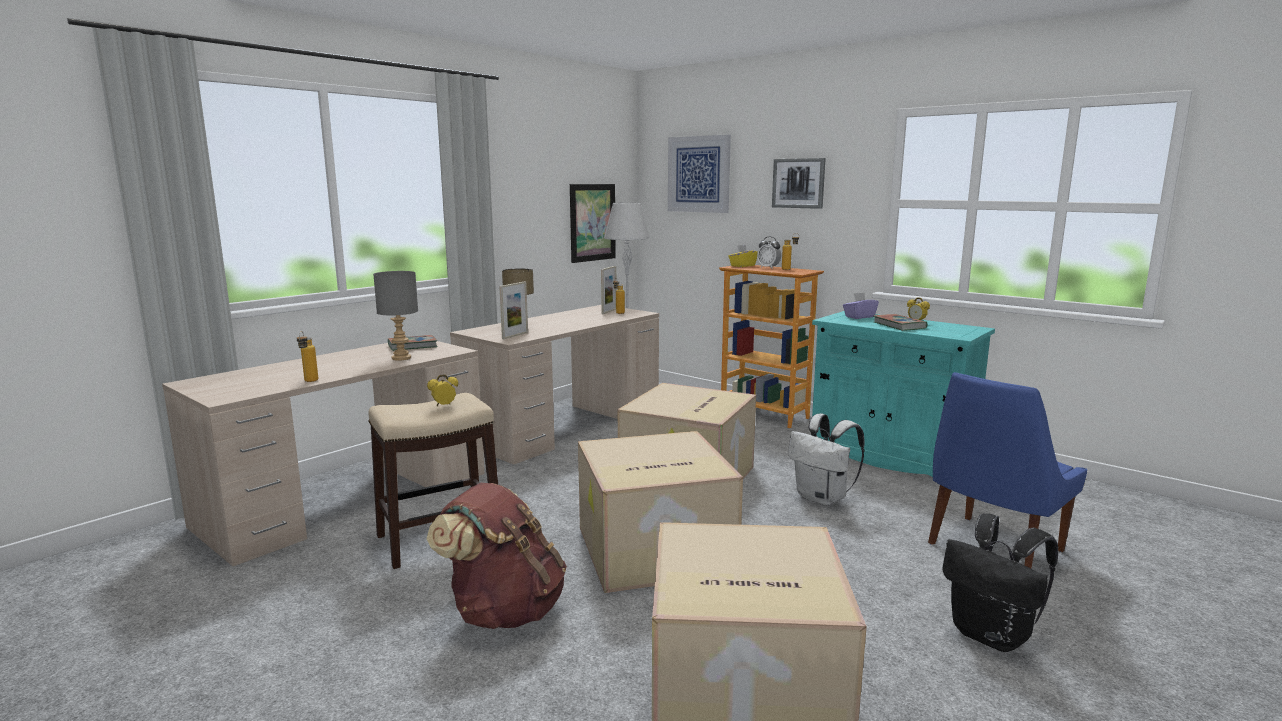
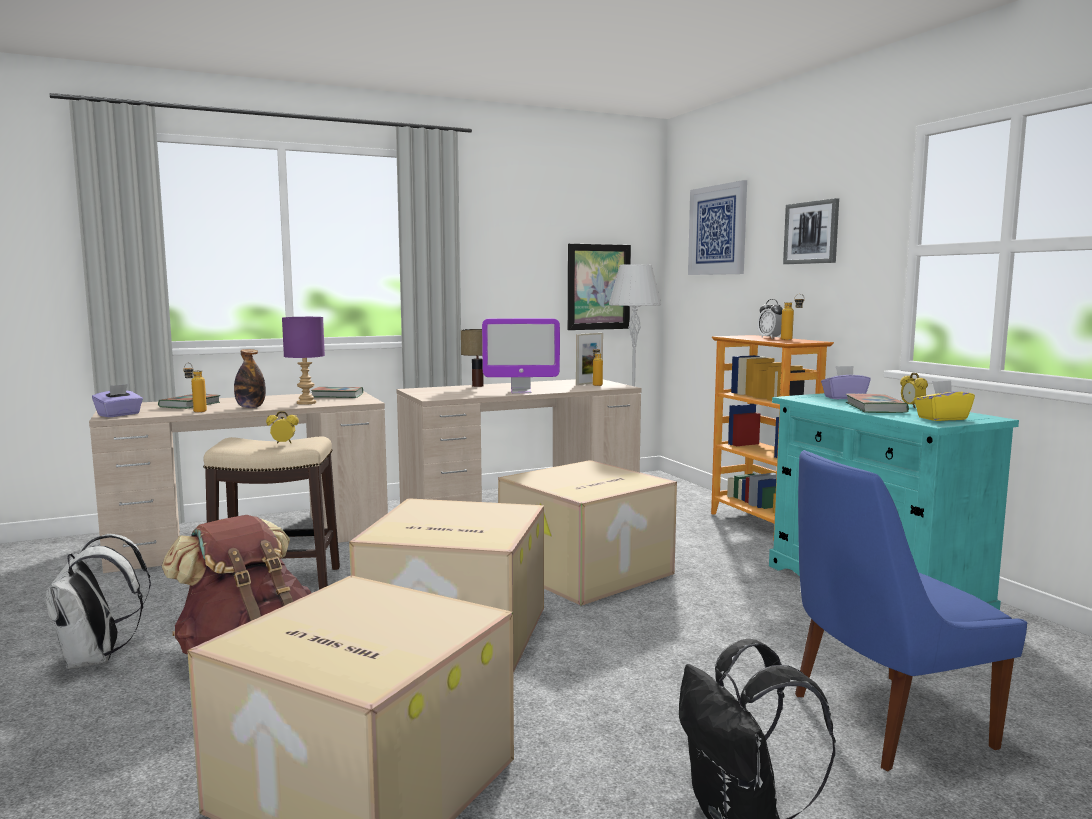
camera: 25 degrees right, 5 degrees down
(226, 395) = (119, 415): none -> purple tissue box
(279, 373) = (190, 405): none -> book
(355, 369) = (250, 407): none -> bottle
(400, 358) = (305, 403): grey table lamp -> purple table lamp
(515, 335) = (446, 395): picture frame -> none
(572, 326) = (521, 392): none -> monitor
(742, 266) = (744, 336): yellow tissue box -> yellow tissue box (941, 418)
(823, 498) = (718, 620): white backpack -> white backpack (97, 659)

